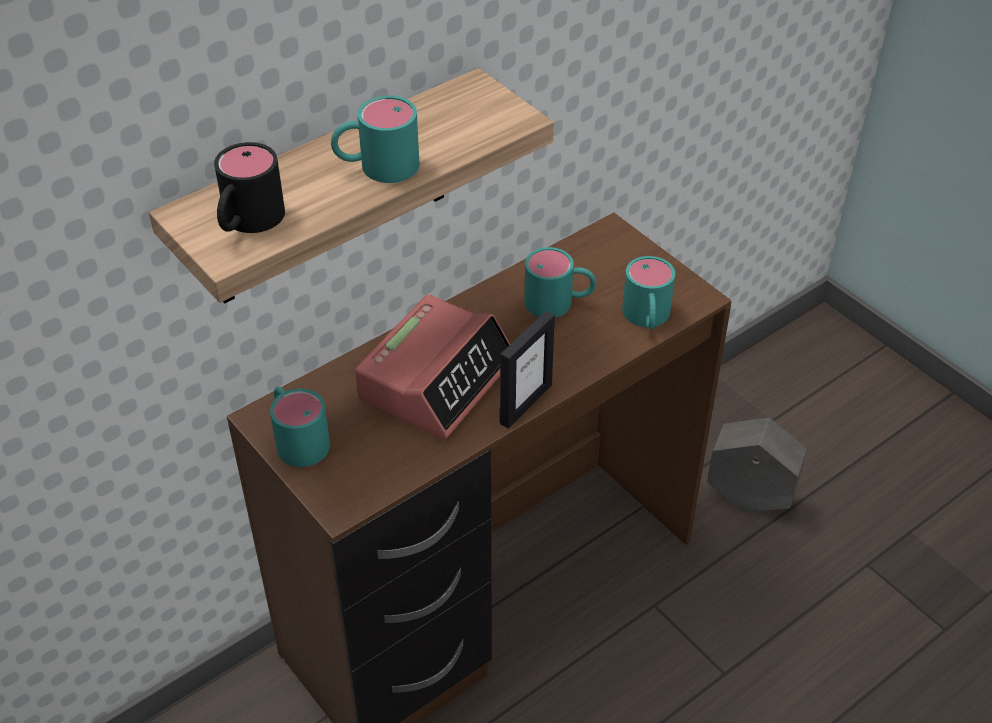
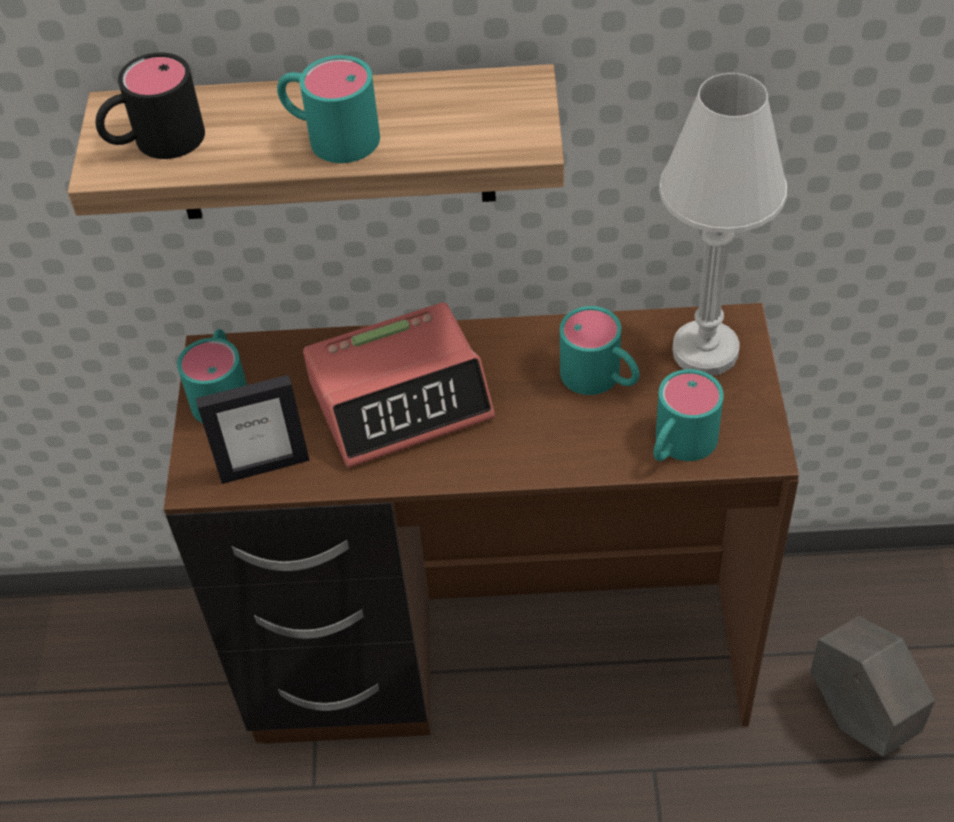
camera: 40 degrees right, 5 degrees up
(525, 404) = (461, 473): picture frame -> picture frame (264, 466)
(608, 256) = (705, 351): none -> white table lamp

